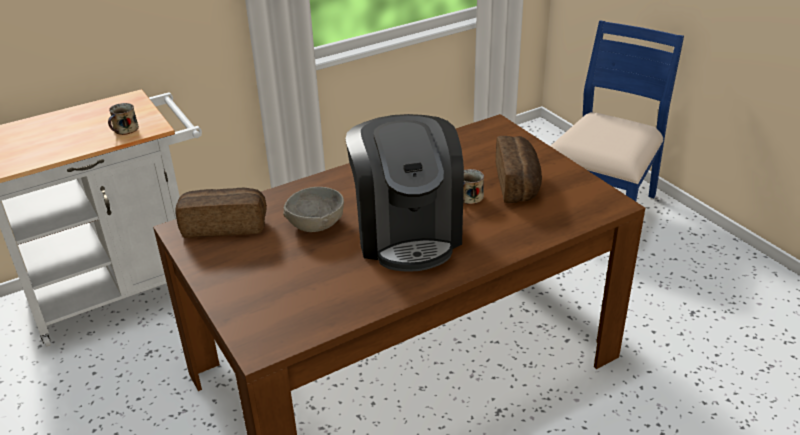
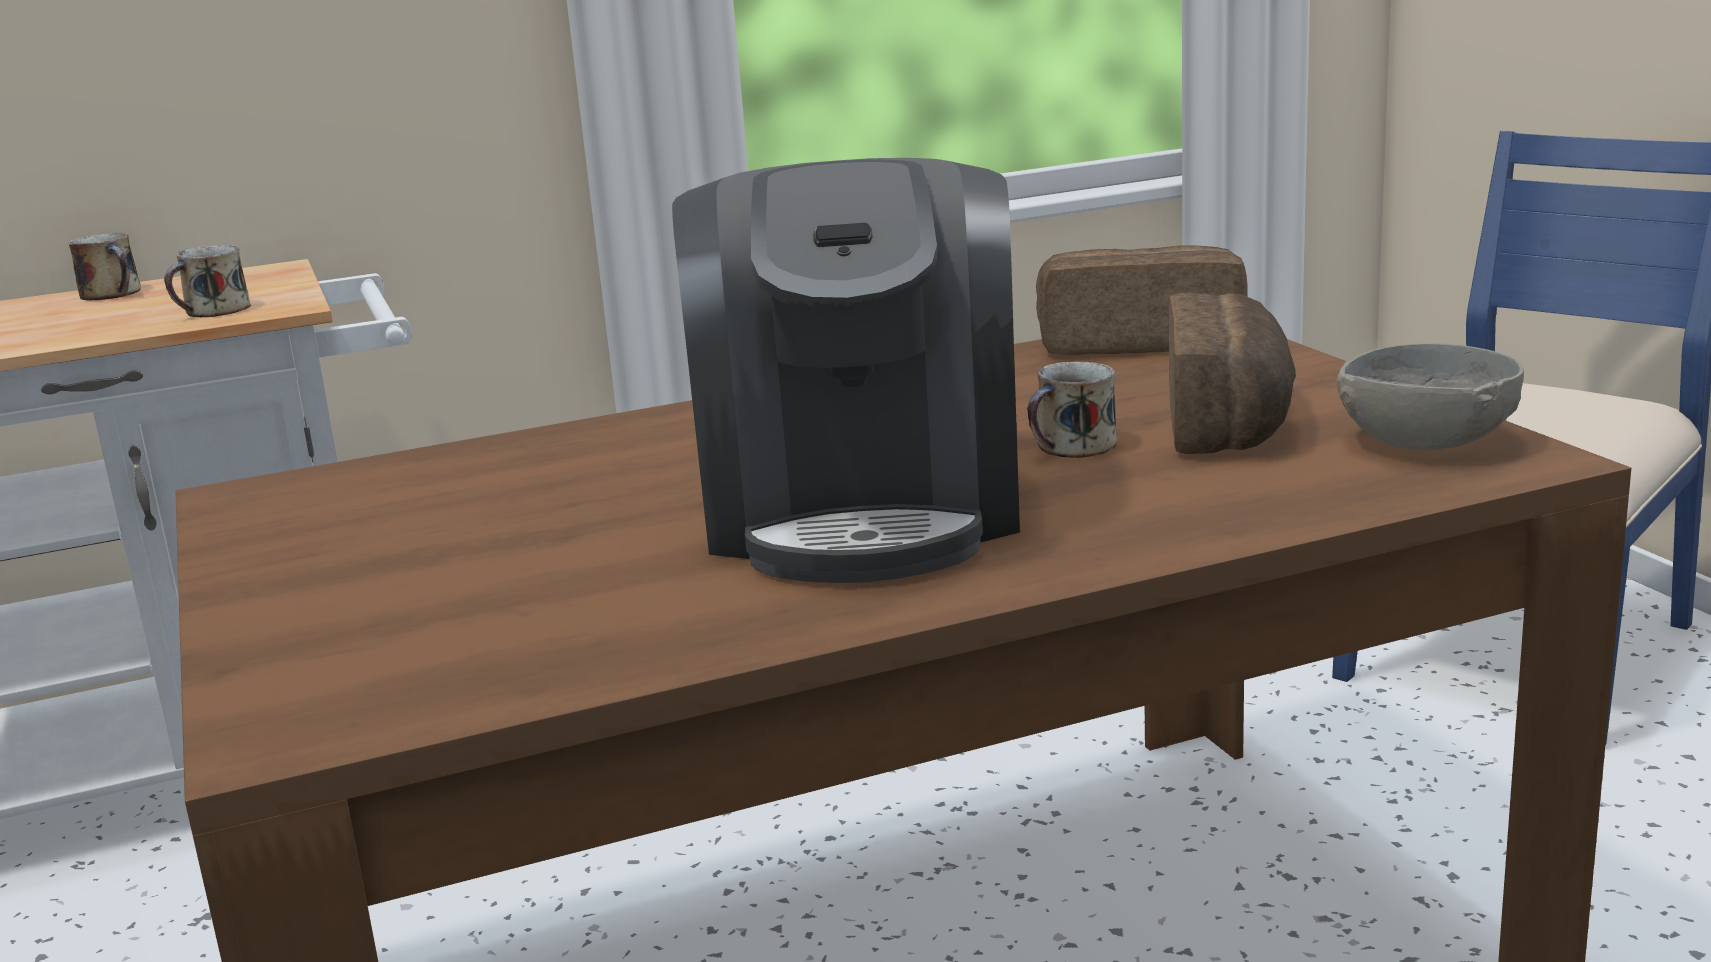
camera: 10 degrees right, 15 degrees down
(71, 115) = (113, 293): none -> mug
(225, 225) = (361, 489): bread -> bread (1141, 342)
(315, 223) = (609, 488): grey bowl -> grey bowl (1425, 439)

